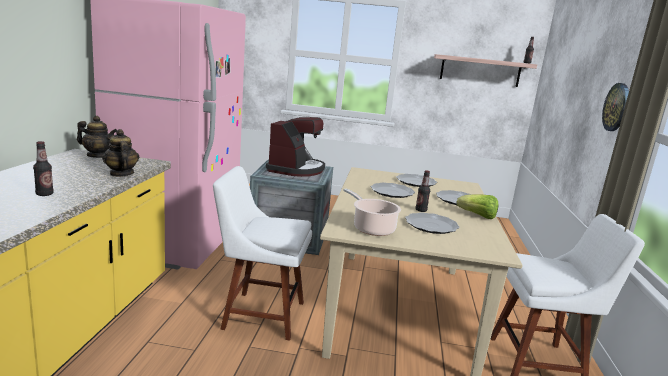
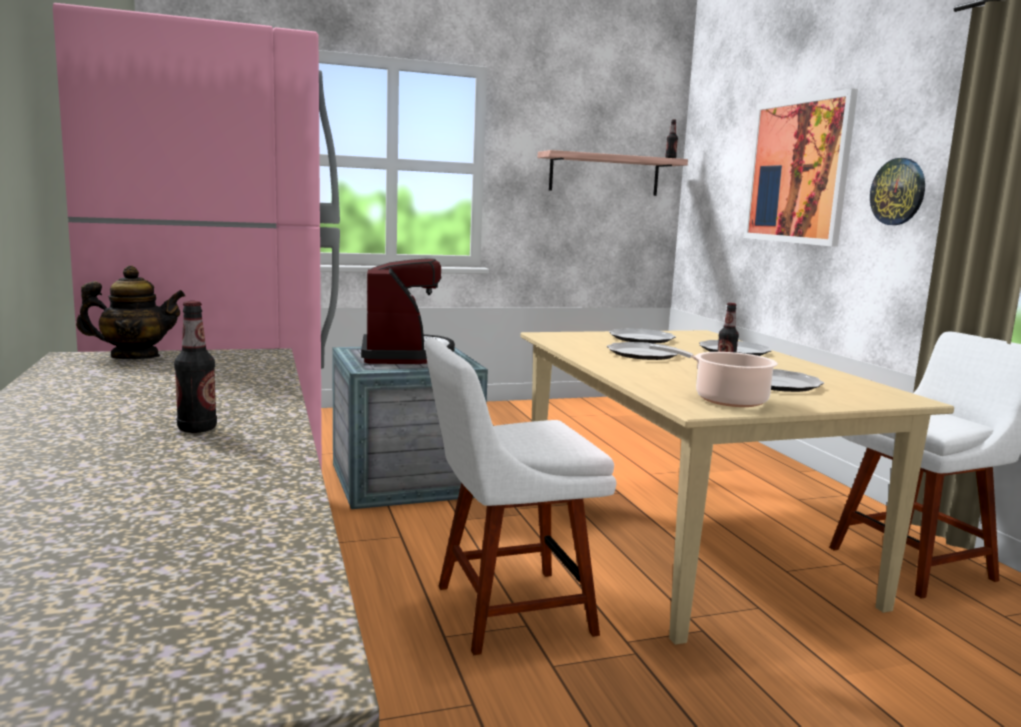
camera: 25 degrees left, 5 degrees down
(121, 174) = (258, 376): teapot -> none
(477, 216) = (795, 365): lettuce -> none
(581, 82) = (797, 171): none -> picture

